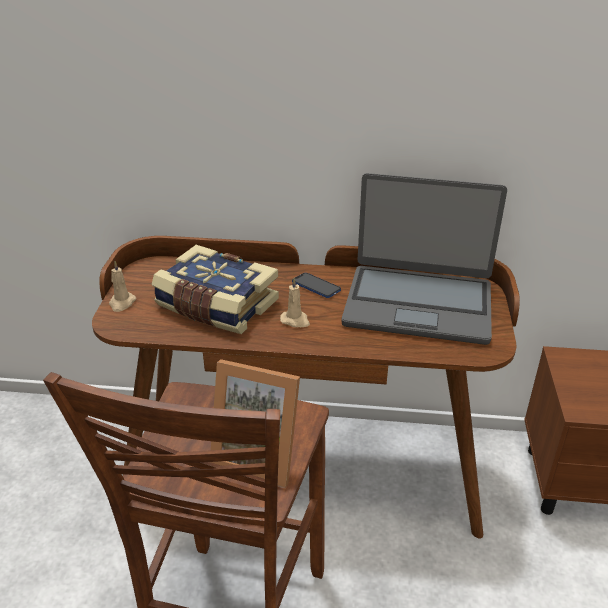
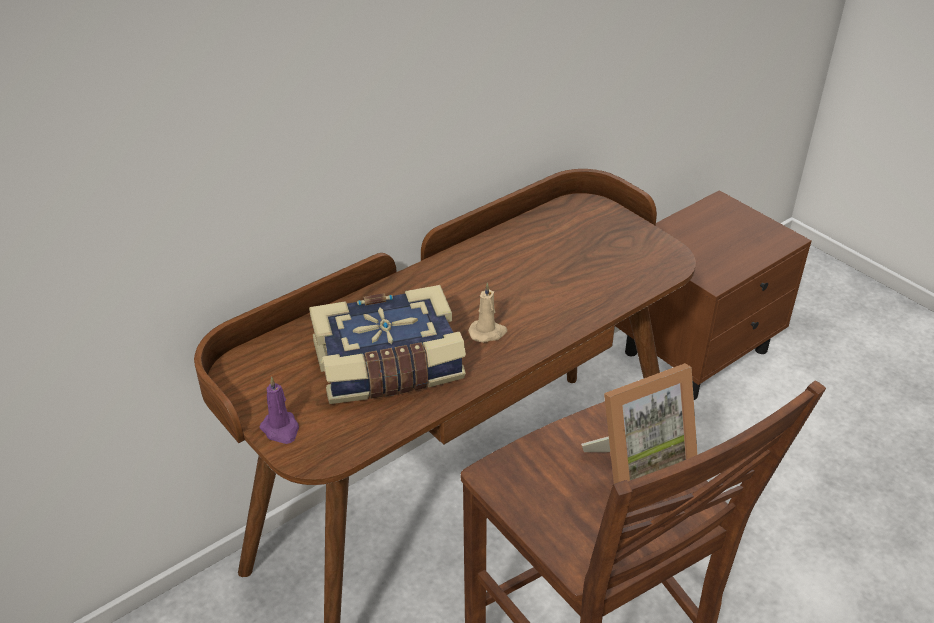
camera: 45 degrees left, 5 degrees up
(122, 303) = (281, 429): beige candle -> purple candle
(316, 286) = (452, 286): phone -> none
(418, 304) = (564, 250): laptop -> none

